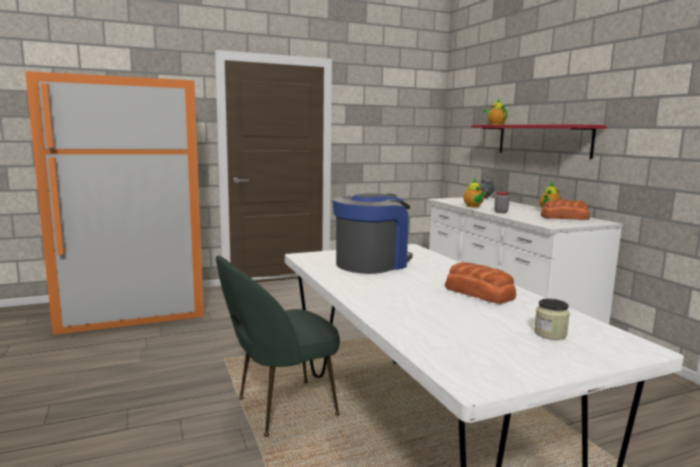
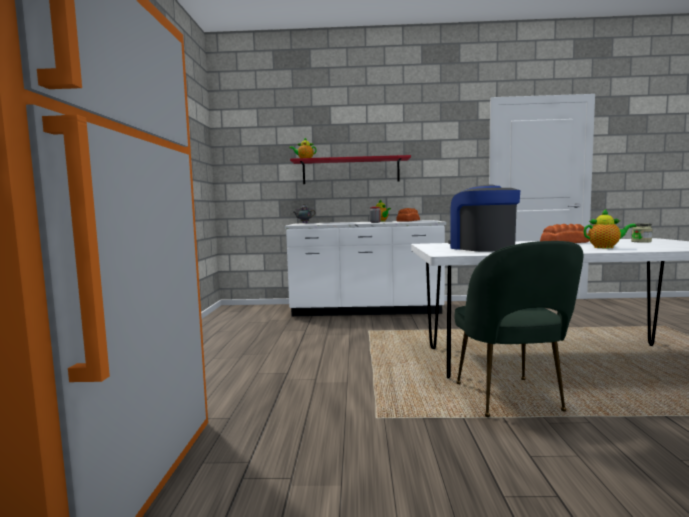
camera: 65 degrees left, 5 degrees down
(473, 206) = (344, 223): teapot -> teapot (606, 247)

